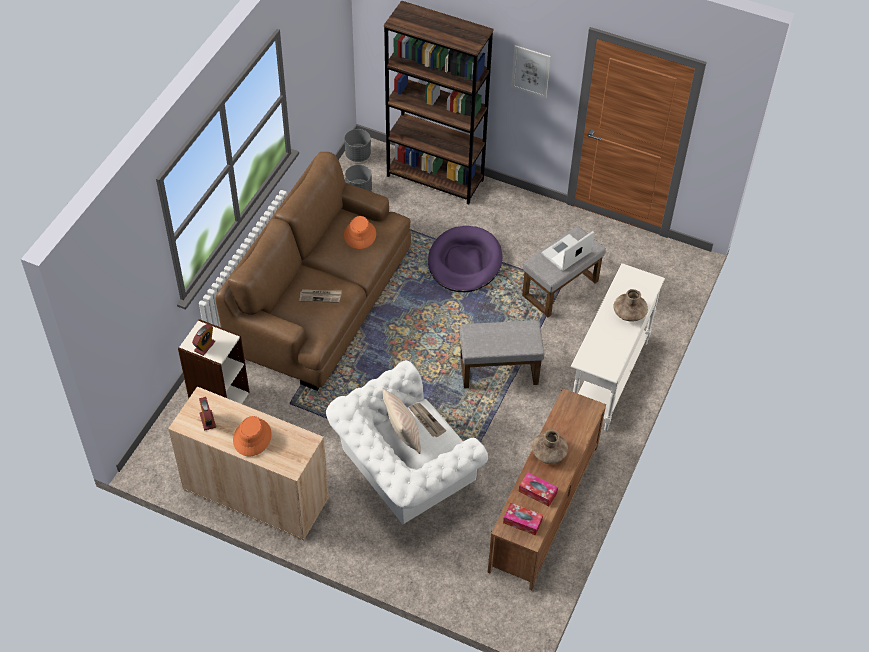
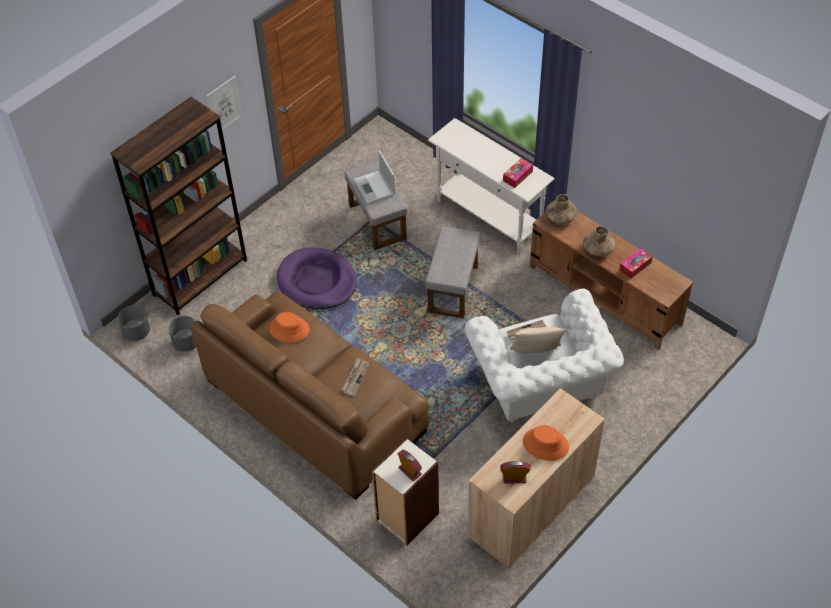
camera: 70 degrees left, 0 degrees up
(522, 522) = (662, 284): tissue box -> tissue box (517, 176)
(629, 313) = (485, 149): brown vase -> brown vase (560, 217)

